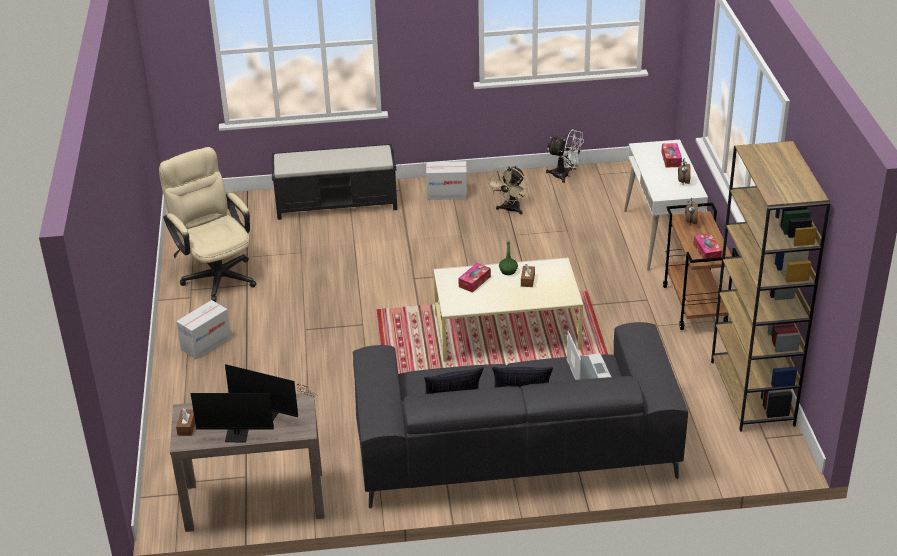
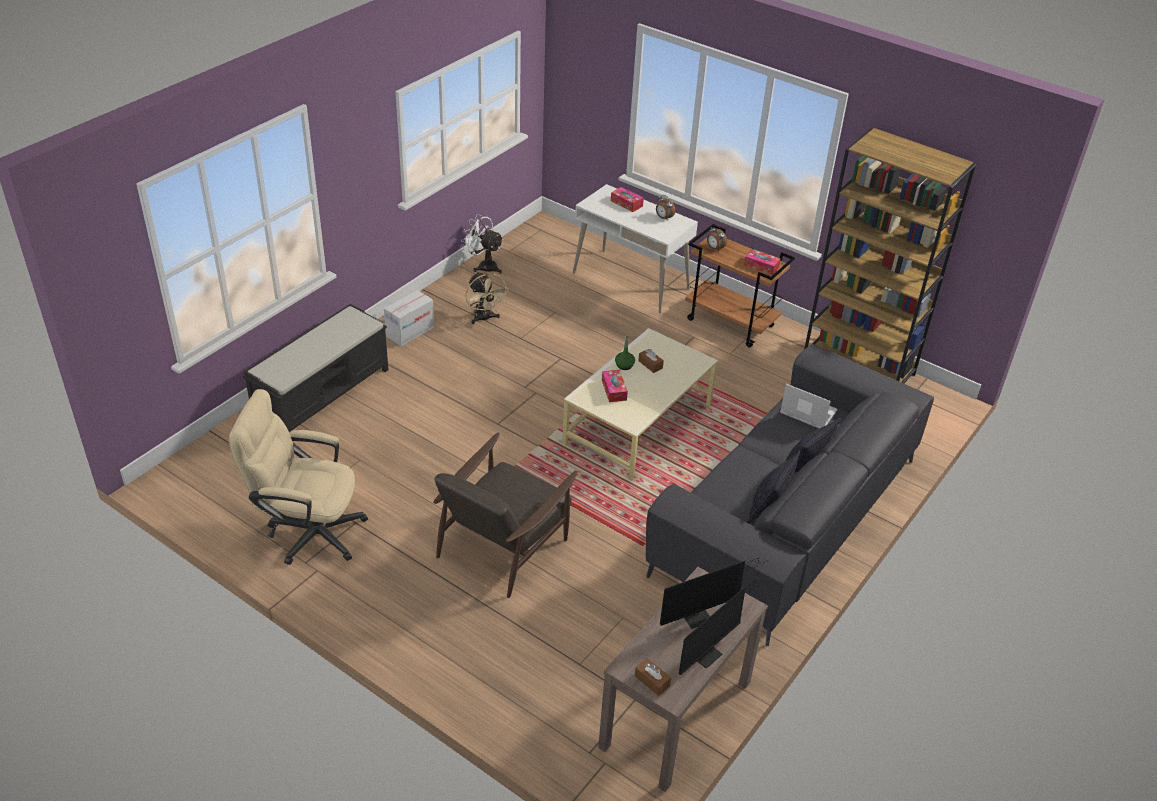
camera: 50 degrees left, 5 degrees up
(206, 343) = (405, 604): cardboard box -> none
(307, 347) = (503, 544): none -> brown armchair
(565, 175) = (484, 266): white fan -> white fan turned 120 degrees counterclockwise

